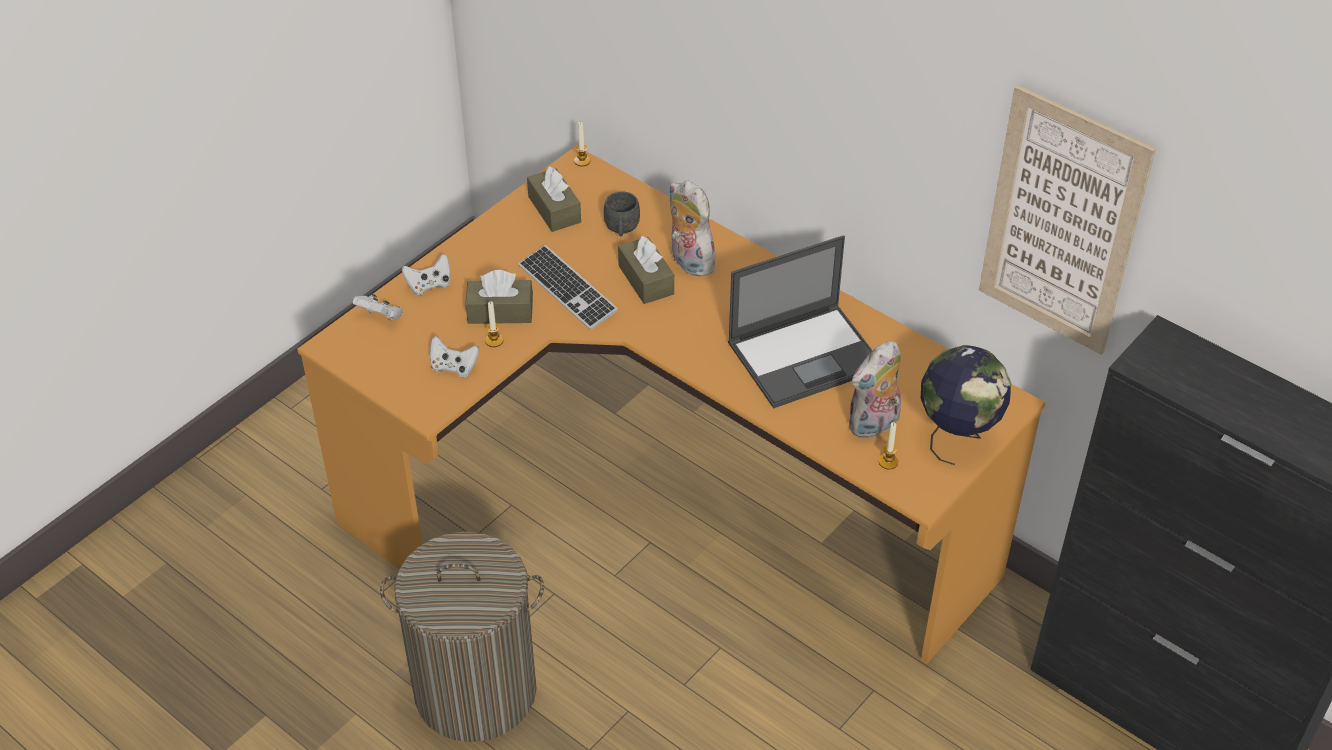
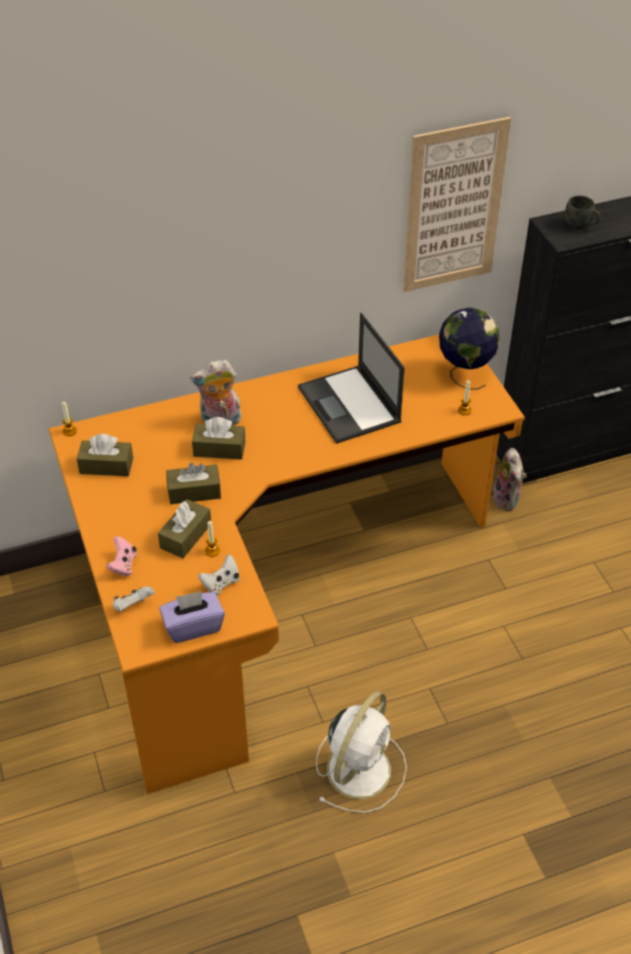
camera: 60 degrees left, 0 degrees up
(383, 372) = (193, 626): none -> purple tissue box
(429, 285) = (123, 565): white game controller -> pink game controller
(476, 691) = (360, 767): laundry basket -> white fan
(567, 289) = (194, 492): keyboard -> brown tissue box
(621, 230) = (160, 440): grey mug -> grey mug (580, 225)
(806, 355) = (350, 405): laptop -> laptop turned 150 degrees clockwise
(874, 426) = (431, 403): plush toy -> plush toy (508, 499)

